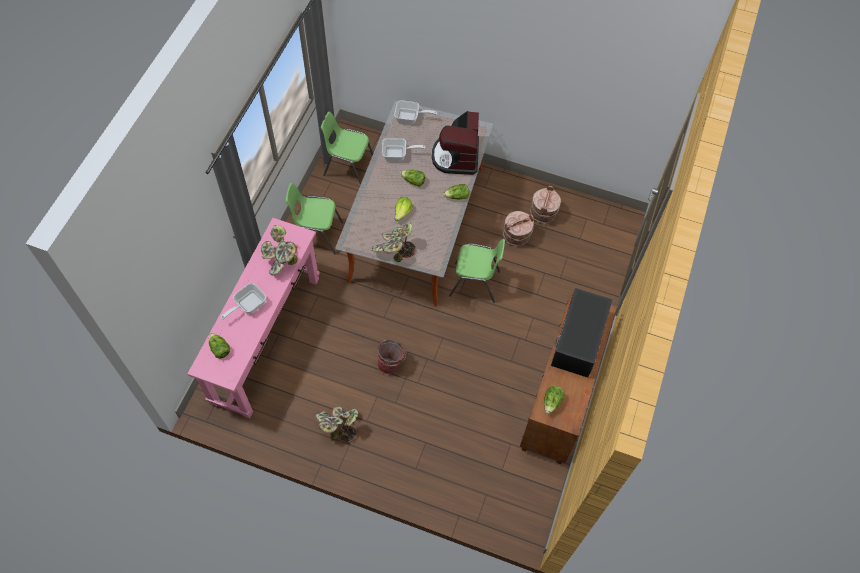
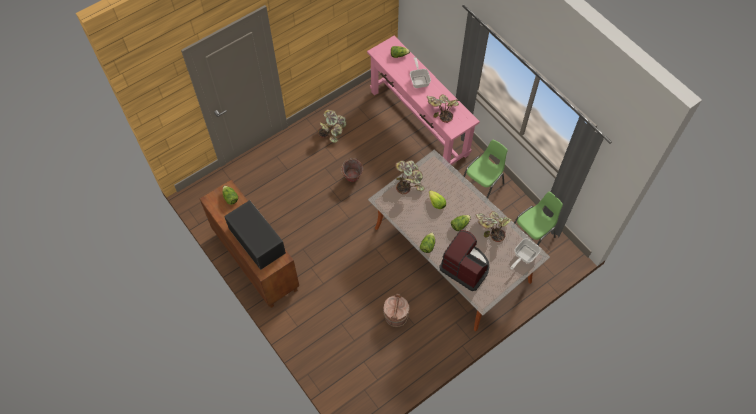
camera: 125 degrees right, 0 degrees up
(398, 154) = (491, 228): frying pan -> potted plant
(475, 283) = (376, 263): green chair -> none
(543, 214) = (403, 349): brown bucket -> none

